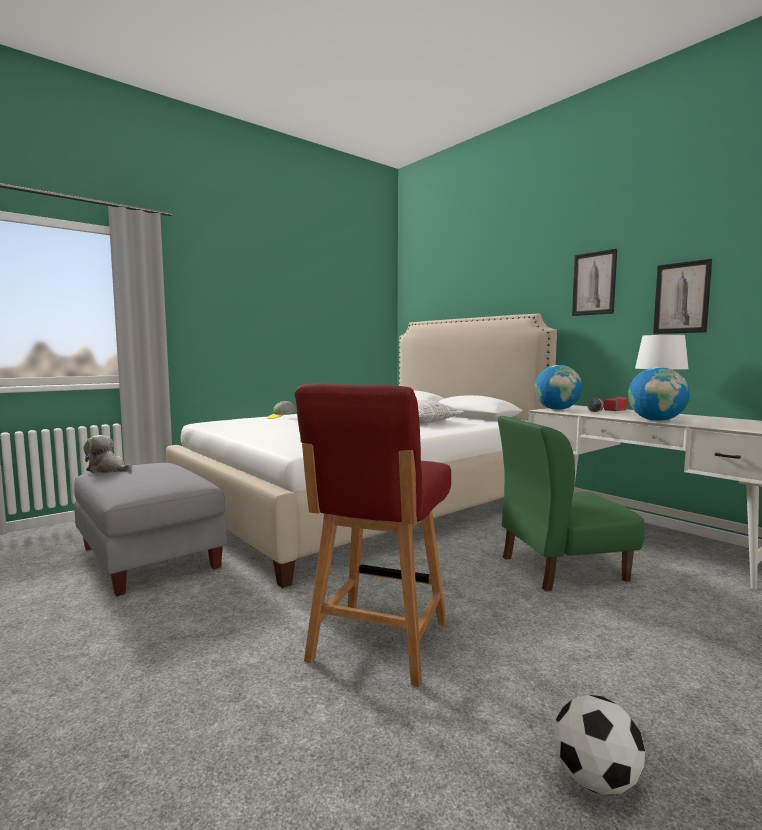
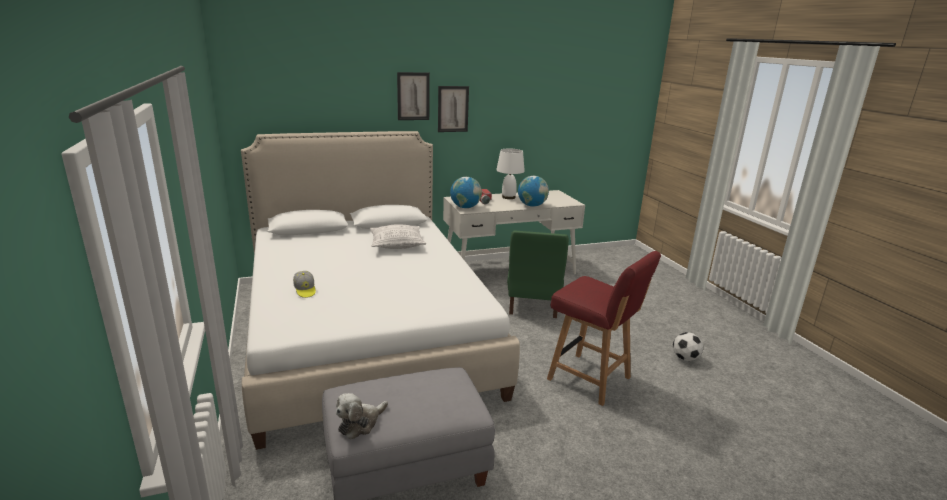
camera: 70 degrees left, 15 degrees up
(681, 298) = (507, 123): picture -> picture (413, 96)

